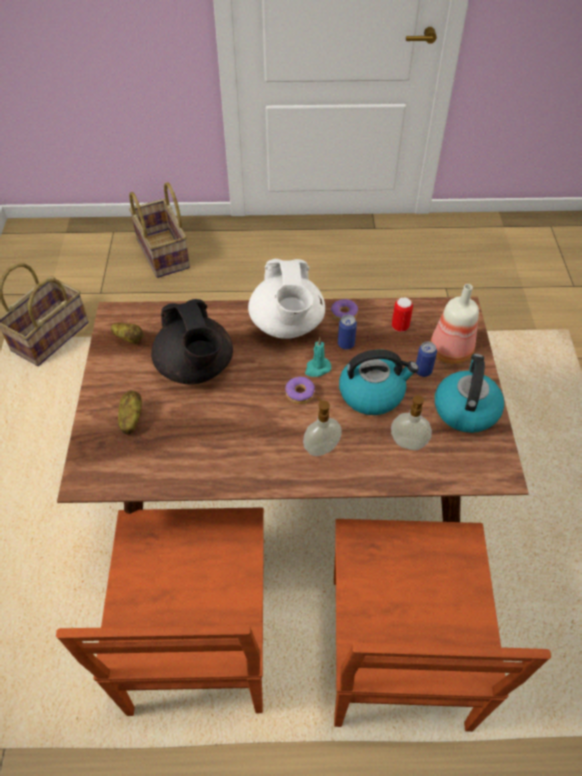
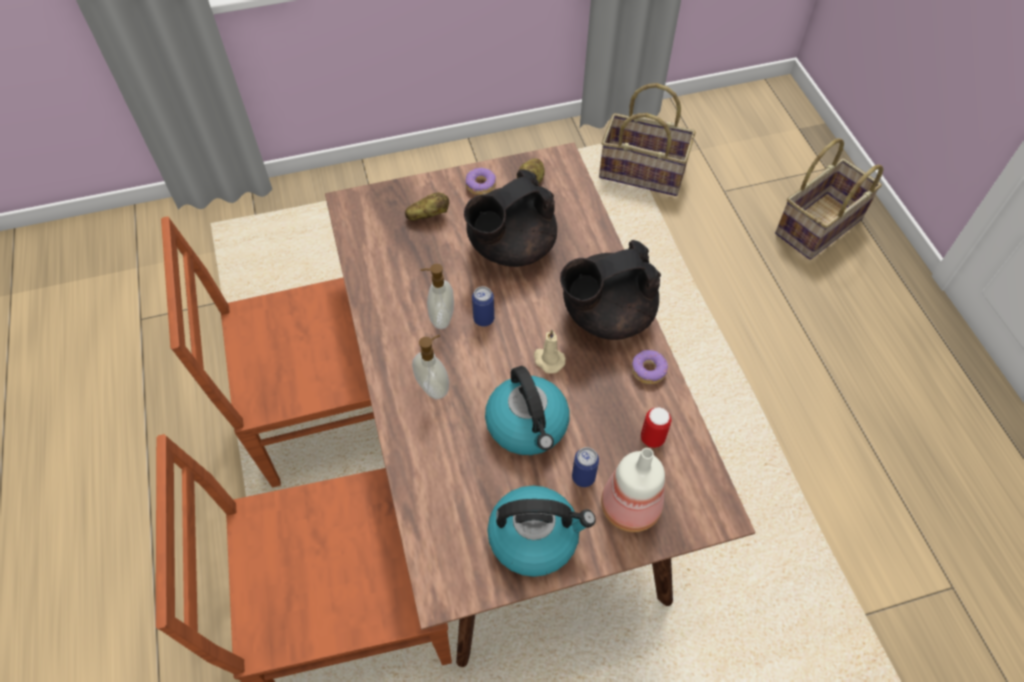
camera: 75 degrees right, 5 degrees up
(287, 325) = (605, 315): white teapot -> black teapot
(300, 394) = (504, 351): donut -> donut (480, 186)
(317, 368) = (548, 360): turquoise candle -> beige candle
(346, 344) = (598, 382): can -> can (483, 319)
(408, 444) = (461, 476): soap dispenser -> soap dispenser (441, 318)

